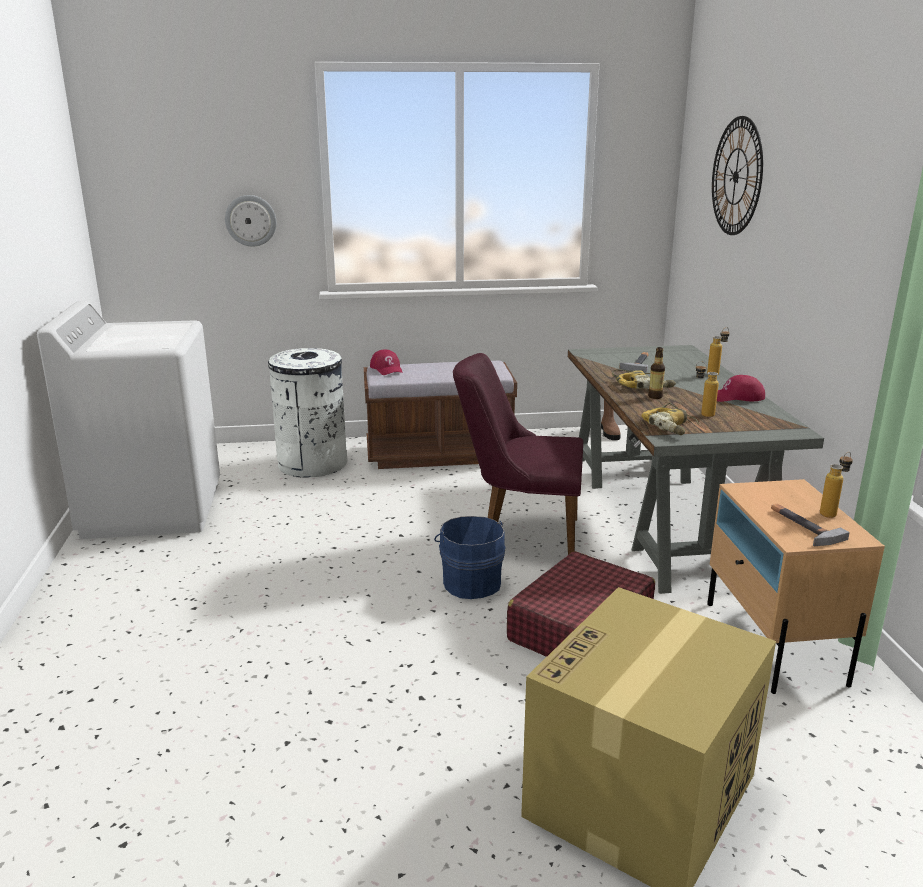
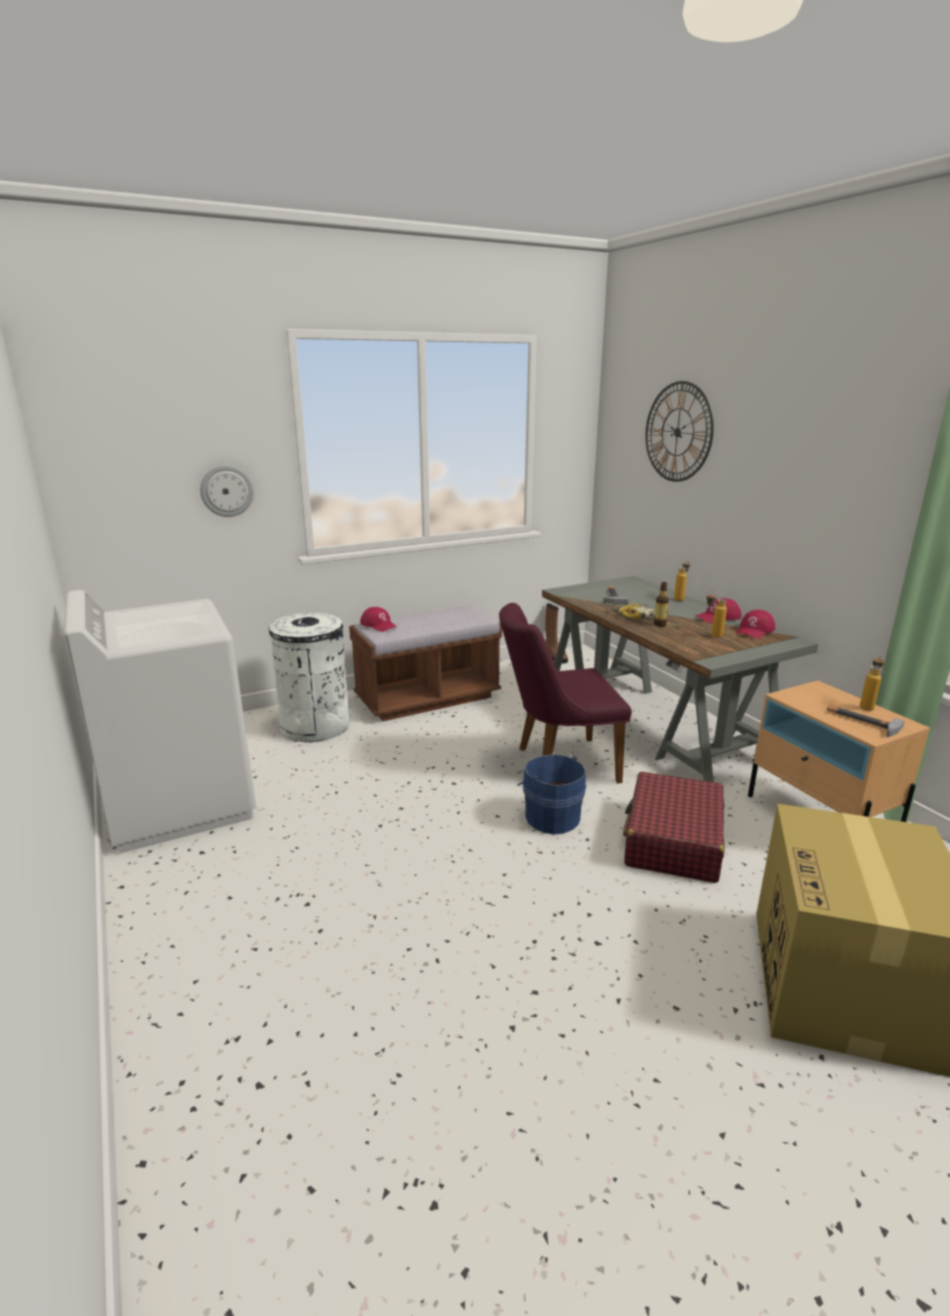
camera: 20 degrees left, 0 degrees up
(672, 426) = (702, 649): power drill -> none
(762, 415) = (755, 631): none -> red cap

